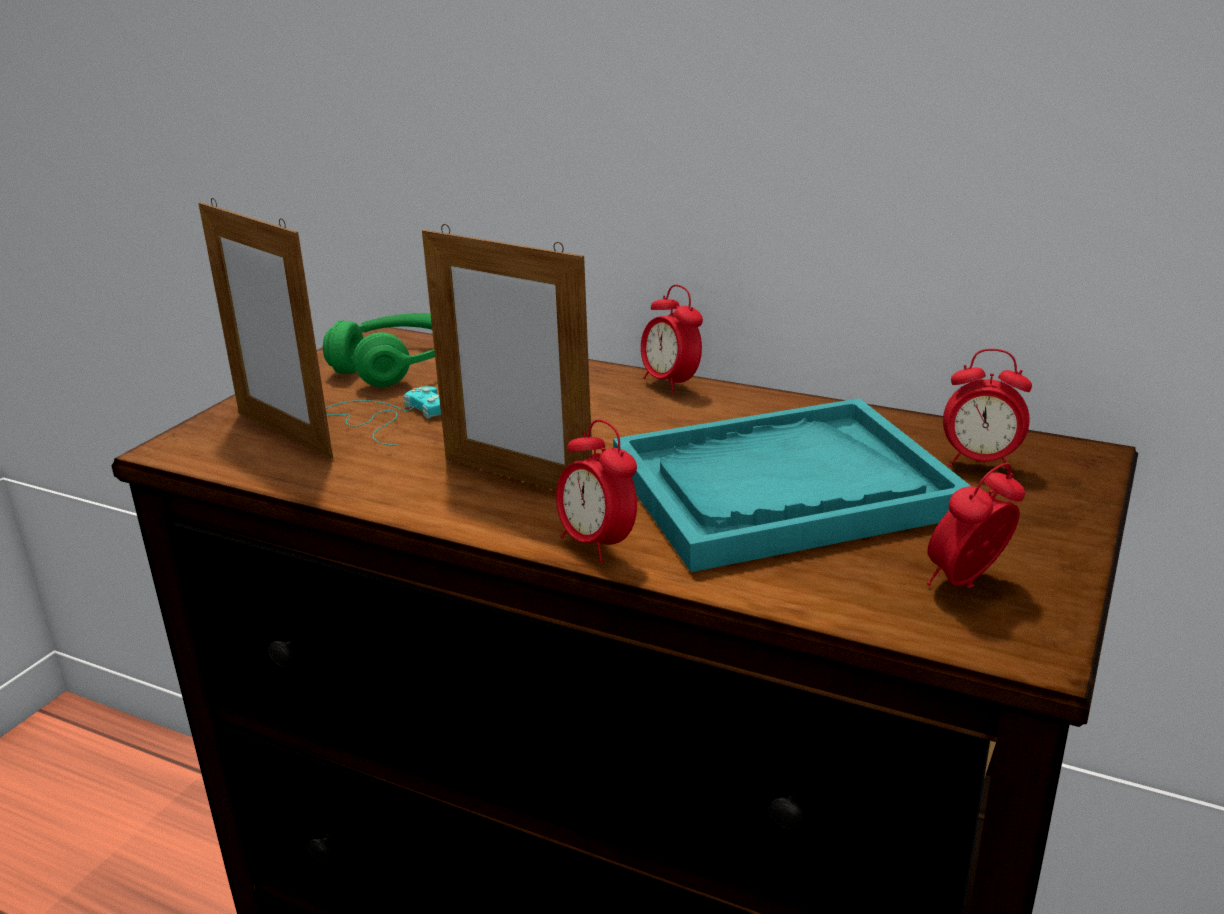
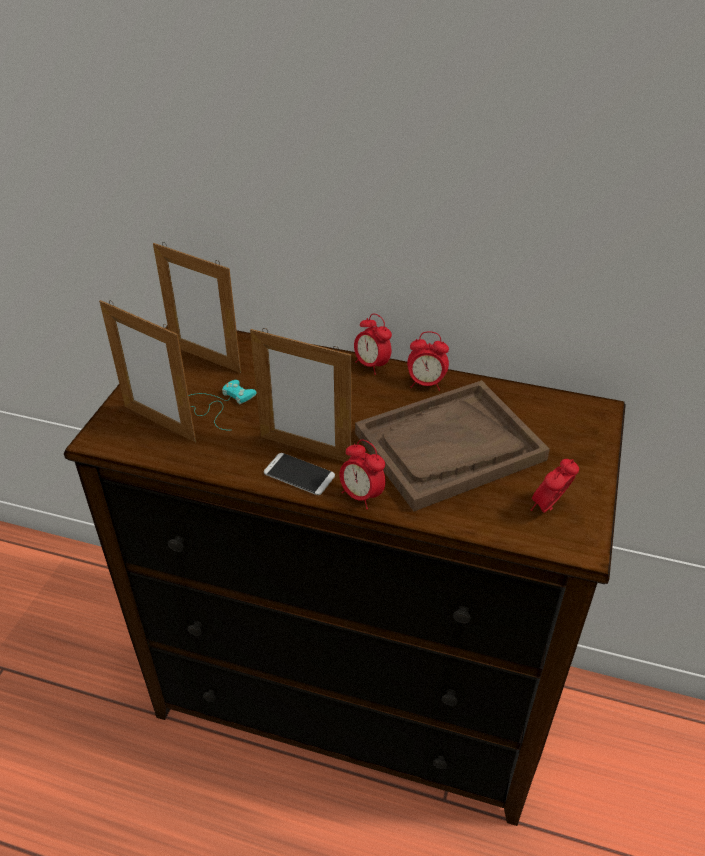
camera: 10 degrees left, 15 degrees up
(396, 365) = (205, 358): green headphones -> picture frame
(493, 509) = (299, 474): none -> phone
(783, 489) = (449, 447): turquoise tray -> brown tray
(980, 463) = (547, 420): alarm clock -> alarm clock (426, 384)

